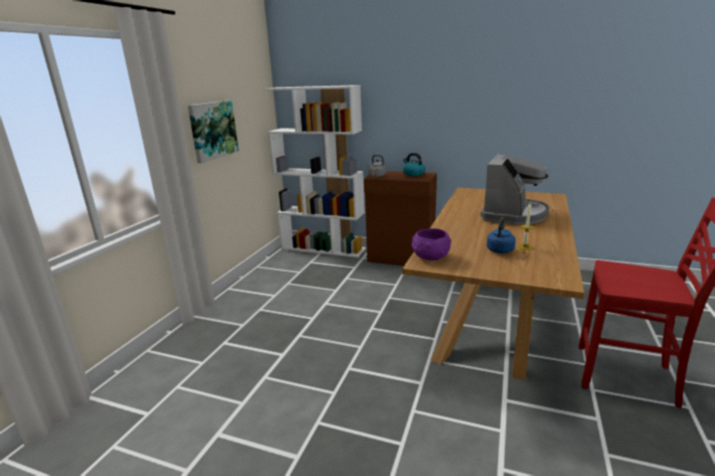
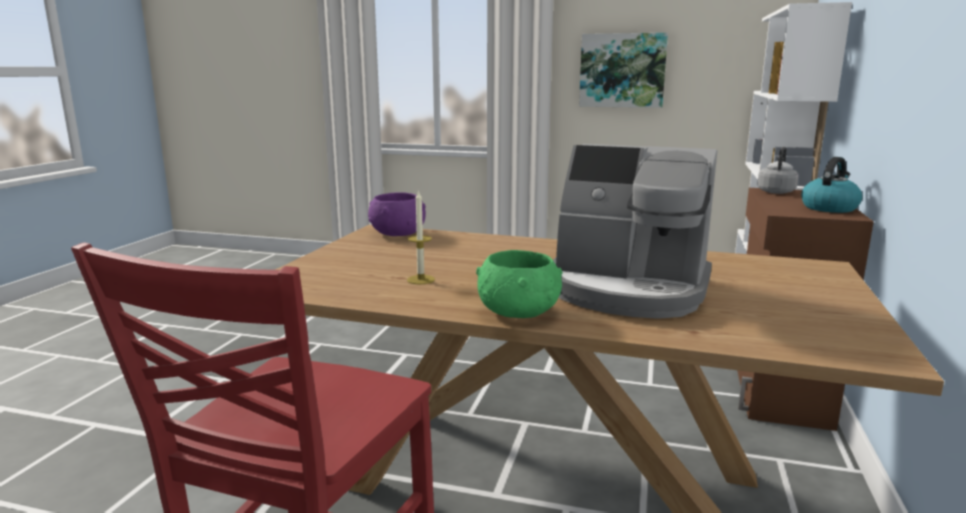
camera: 85 degrees right, 5 degrees down
(499, 251) = (406, 264): blue kettle -> none
(555, 230) = (519, 313): none -> green bowl

